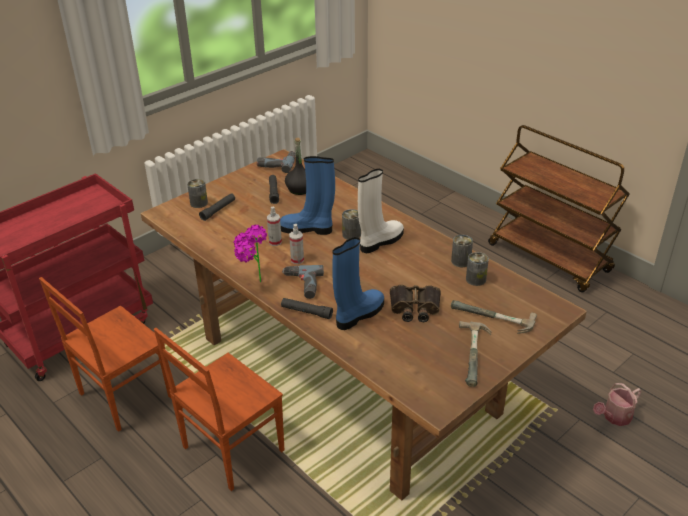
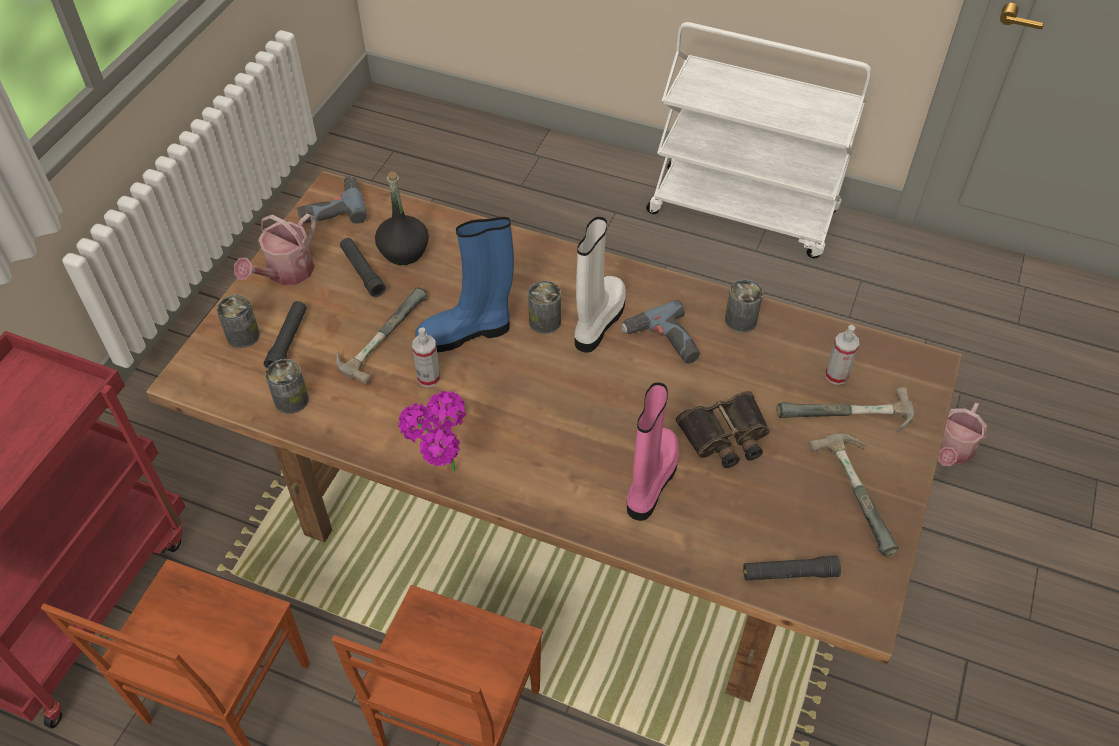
camera: 25 degrees left, 15 degrees up
(236, 184) = (285, 273): none -> watering can
(264, 218) = (380, 333): none -> hammer
(297, 260) = (488, 403): spray bottle -> spray bottle (836, 375)
(302, 285) = (527, 453): power drill -> power drill (662, 342)
(306, 312) = (566, 506): black flashlight -> black flashlight (789, 574)
(358, 315) = (650, 481): blue boot -> pink boot
(476, 279) = (781, 348): can -> can (291, 400)
(550, 258) = (744, 212): brown cart -> white cart

